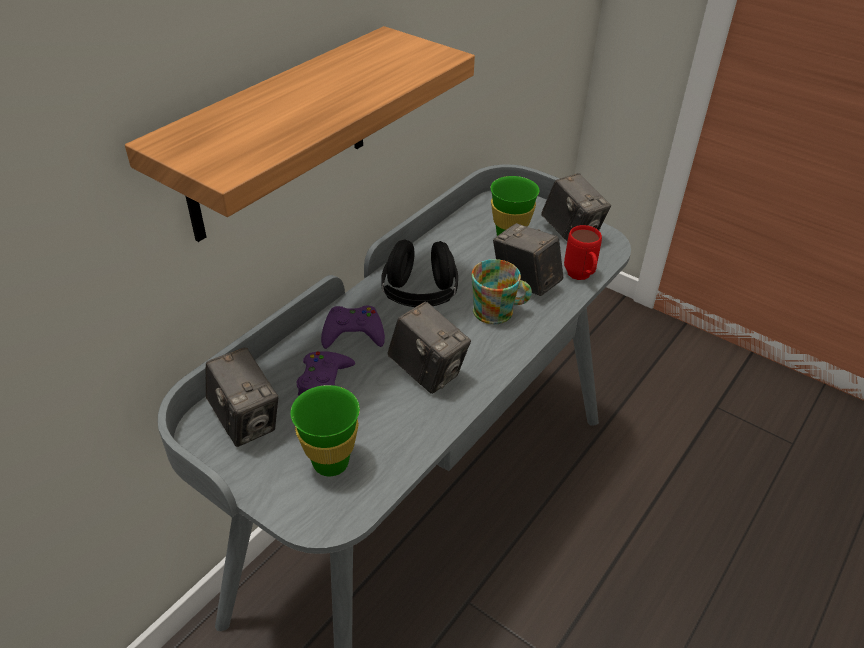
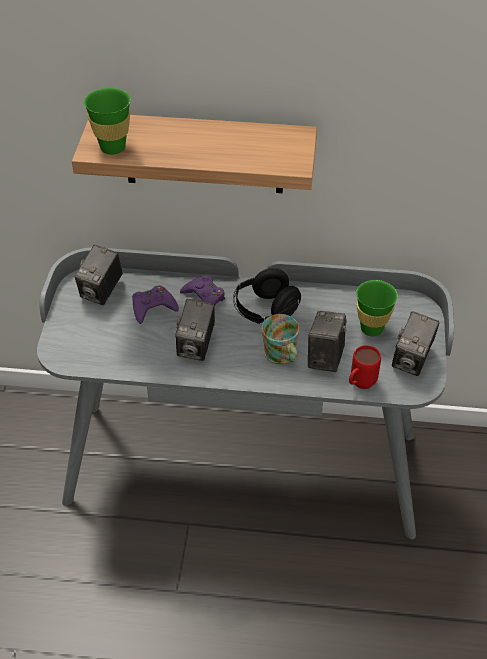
camera: 60 degrees right, 5 degrees up
(331, 463) = (96, 338): green cup -> green cup (113, 147)

